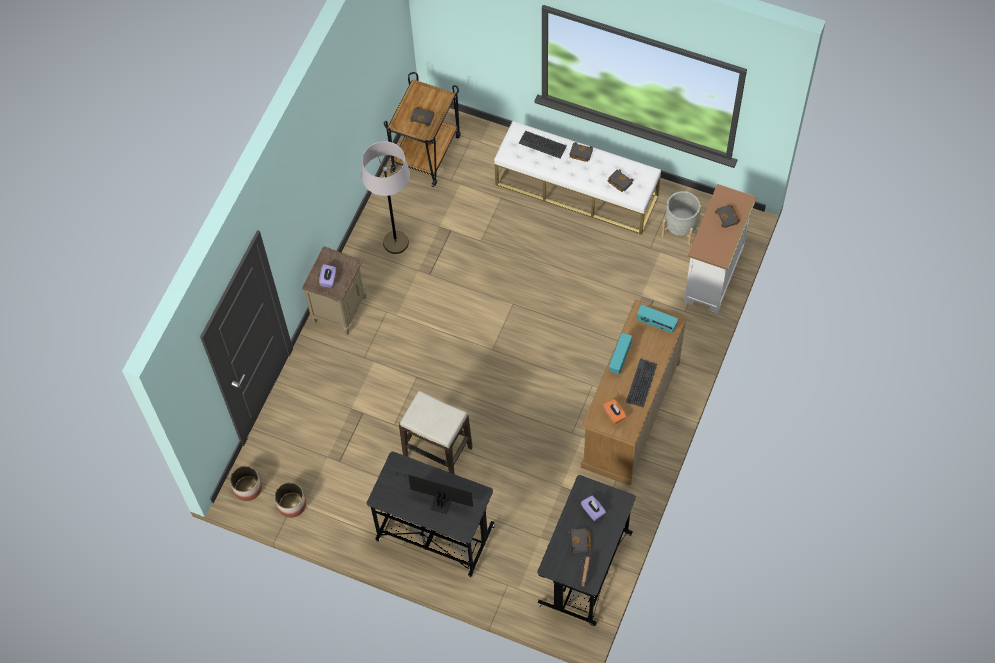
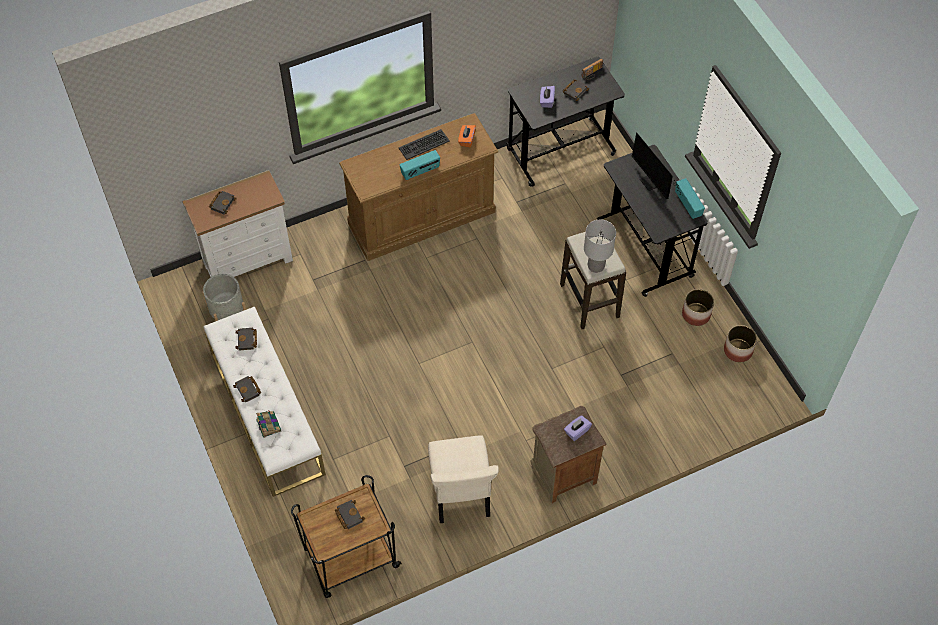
camera: 140 degrees left, 5 degrees down
(247, 488) = (764, 390): planter -> planter (696, 314)
(395, 243) = (460, 494): grey floor lamp -> beige chair
(422, 404) = (596, 267): none -> grey table lamp
(542, 144) = (268, 424): keyboard -> book
(656, 324) = (366, 173): radio -> radio (688, 205)

